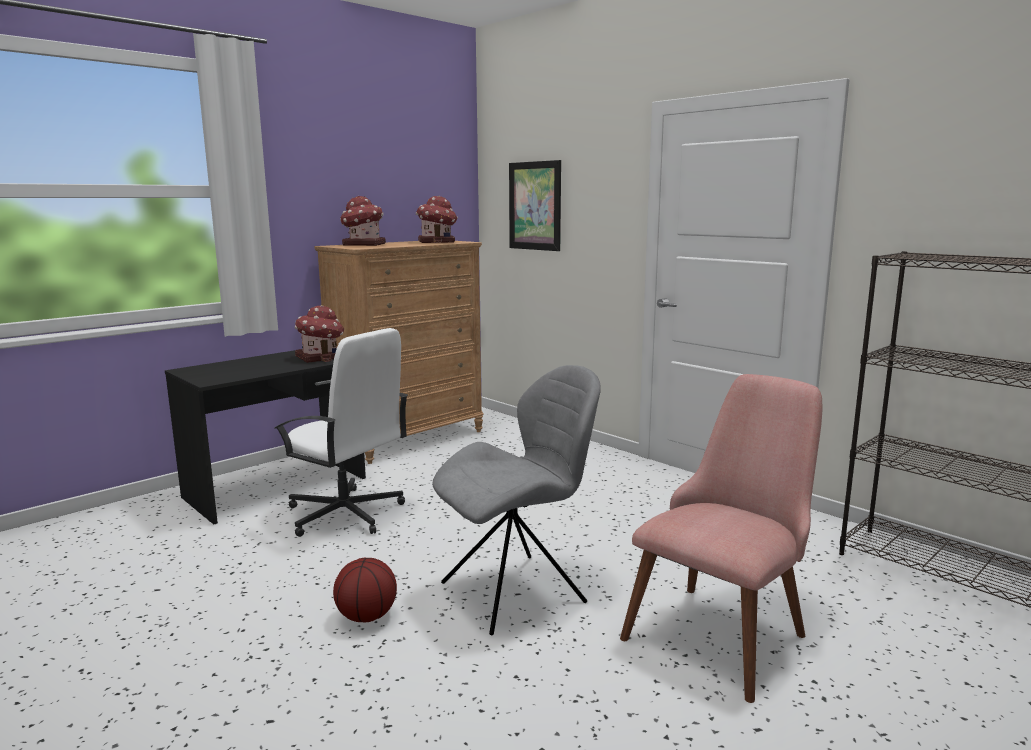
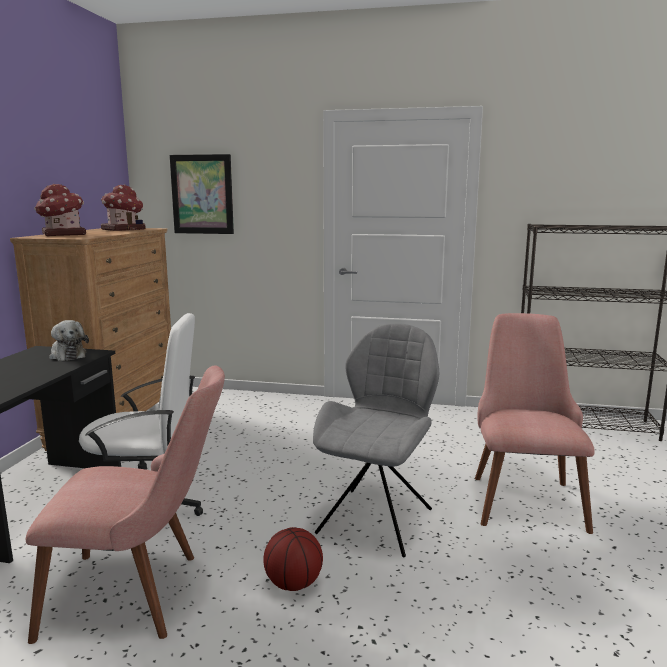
camera: 35 degrees left, 0 degrees up
(258, 578) = (142, 593): none -> pink chair
(321, 357) = (67, 355): toy house -> plush toy

